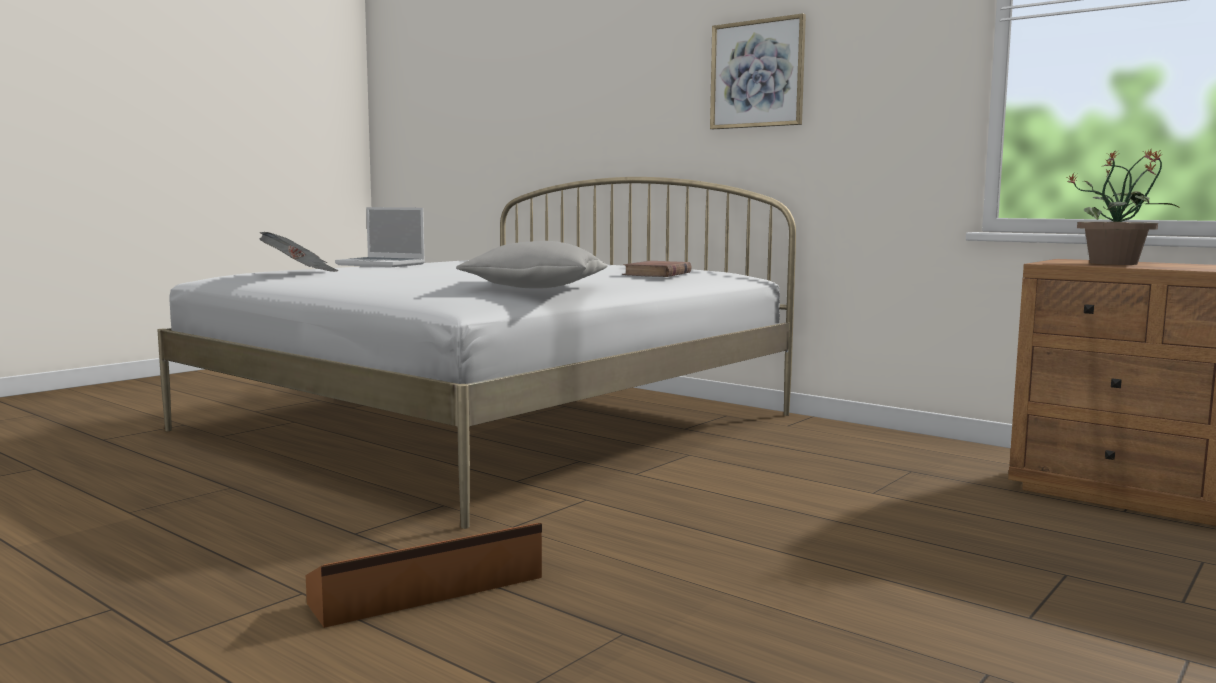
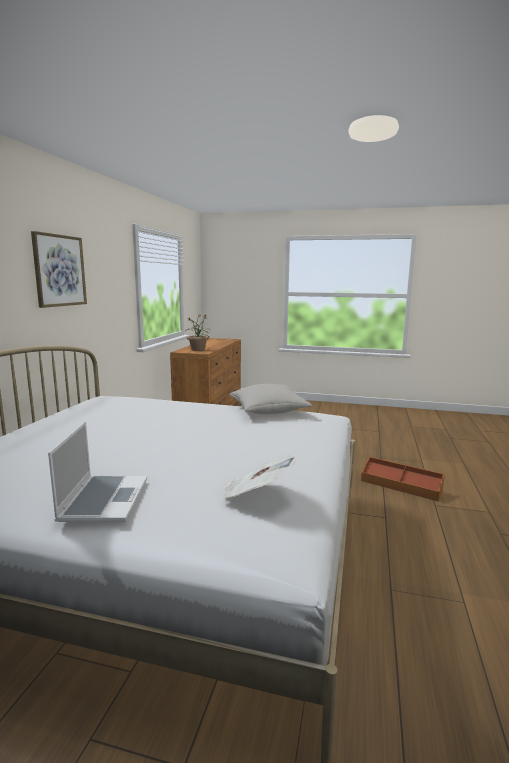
camera: 115 degrees left, 5 degrees up
(657, 274) = (156, 402): brown book -> none

